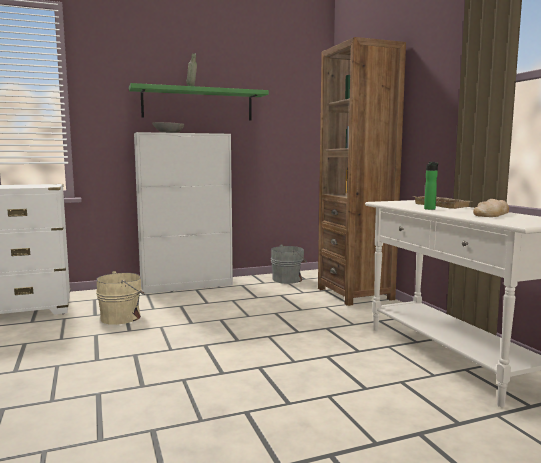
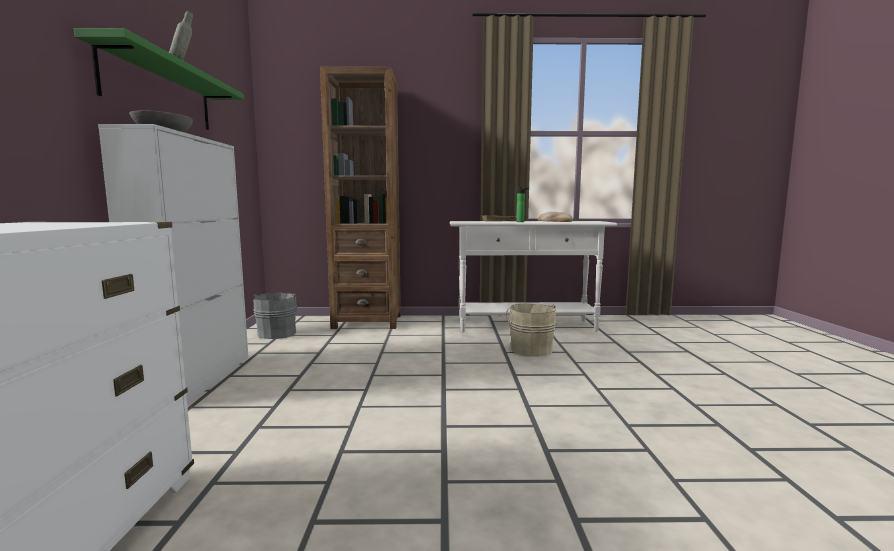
camera: 70 degrees left, 0 degrees up
(122, 317) = (285, 429): beige bucket -> beige bucket (530, 349)

